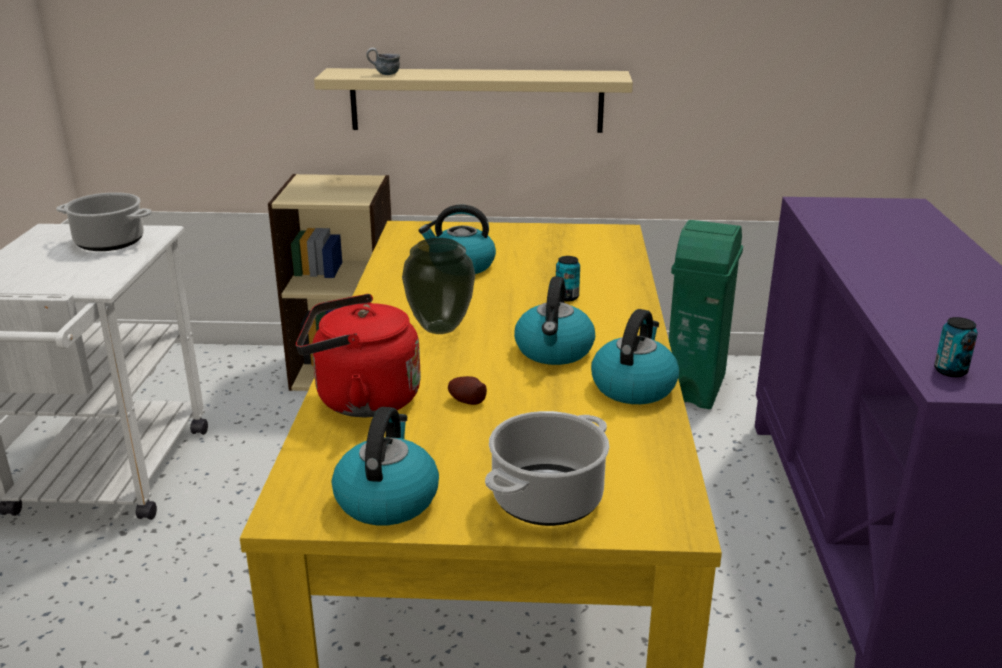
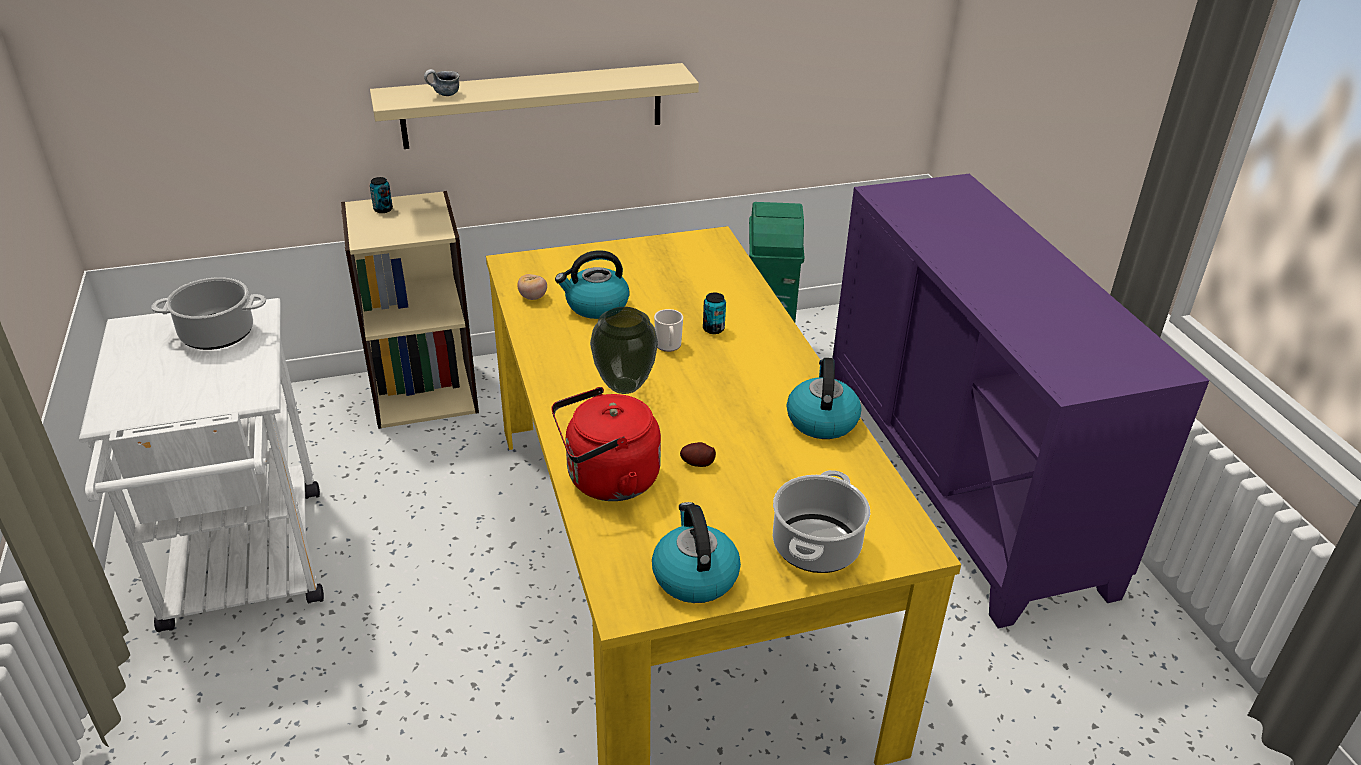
camera: 20 degrees left, 10 degrees up
(405, 253) = (533, 297): none -> tomato
(509, 304) = (668, 346): none -> mug
(554, 351) = (737, 394): kettle -> none
(950, 371) = (1064, 372): can -> can (383, 209)

